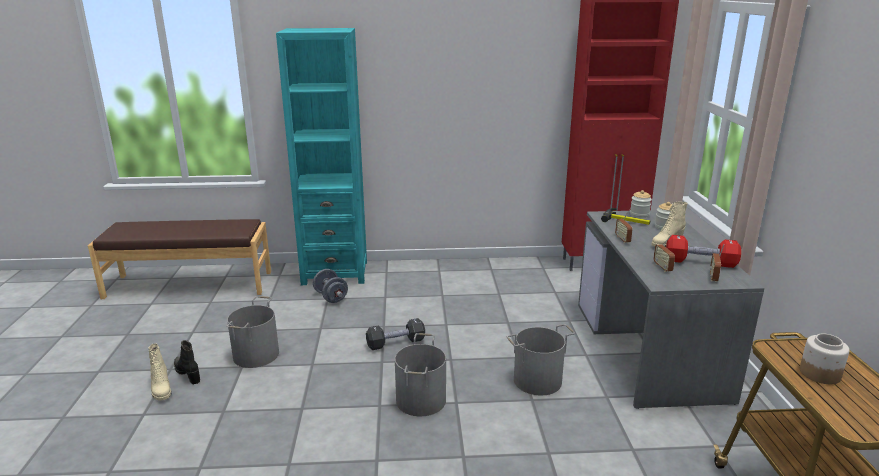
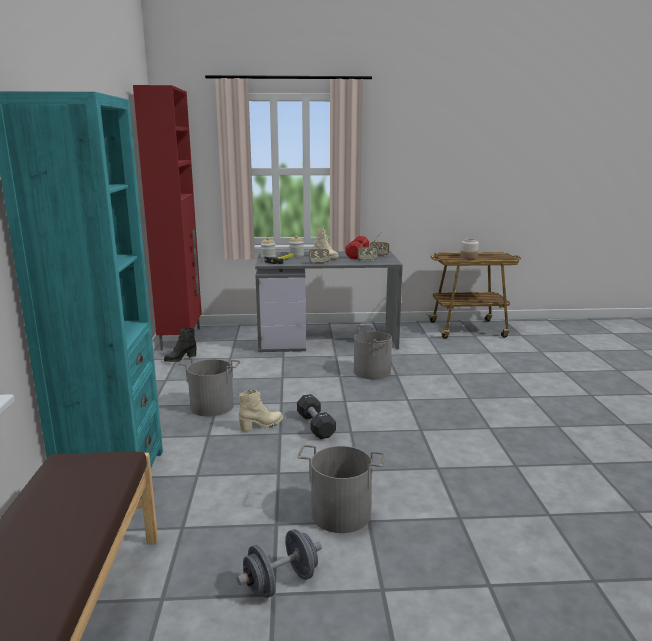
camera: 90 degrees left, 5 degrees down
(161, 389) = (433, 584): beige boot -> beige boot (262, 425)
(188, 373) = (391, 566): black boot -> black boot (180, 359)
(331, 297) = (194, 473): grey dumbbell -> grey dumbbell (281, 582)
(421, 400) = (408, 412): grey bucket -> grey bucket (212, 406)

